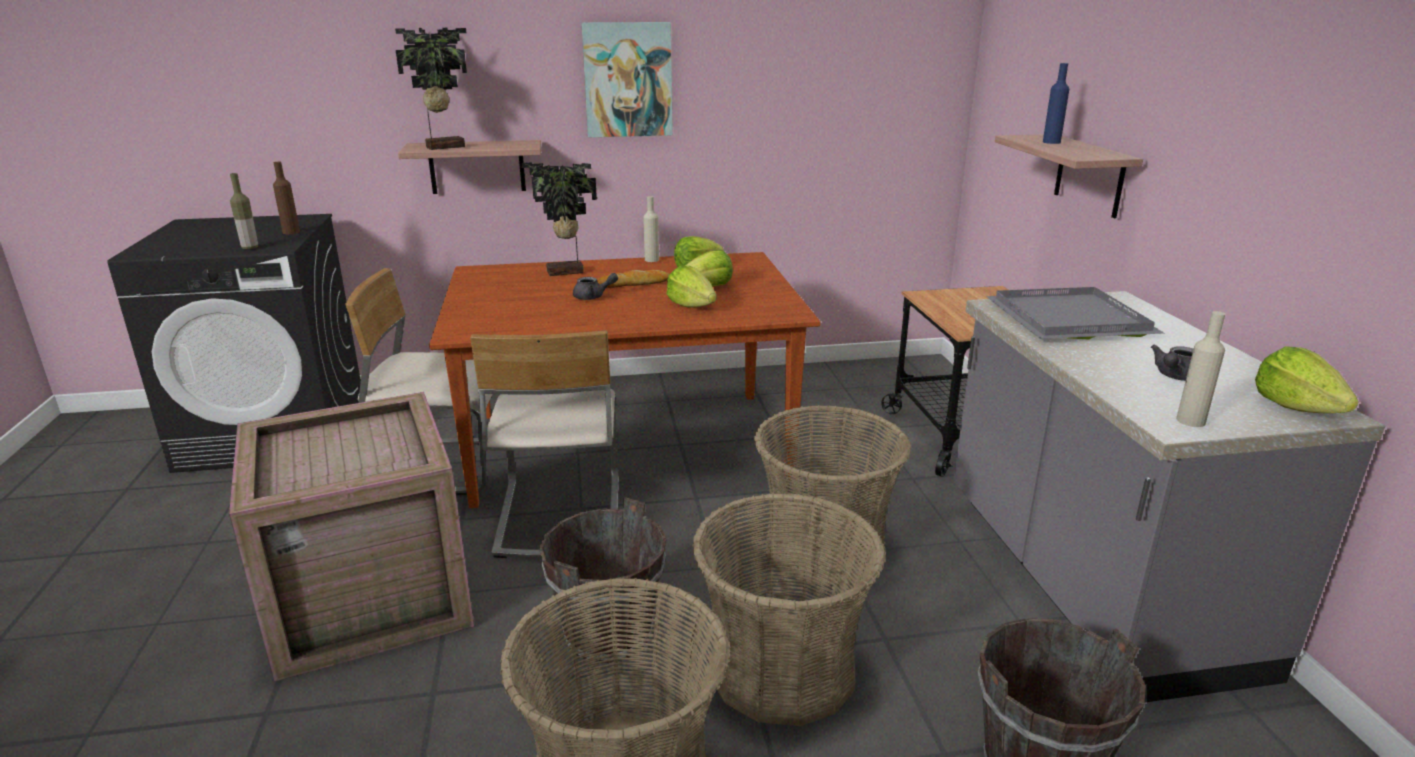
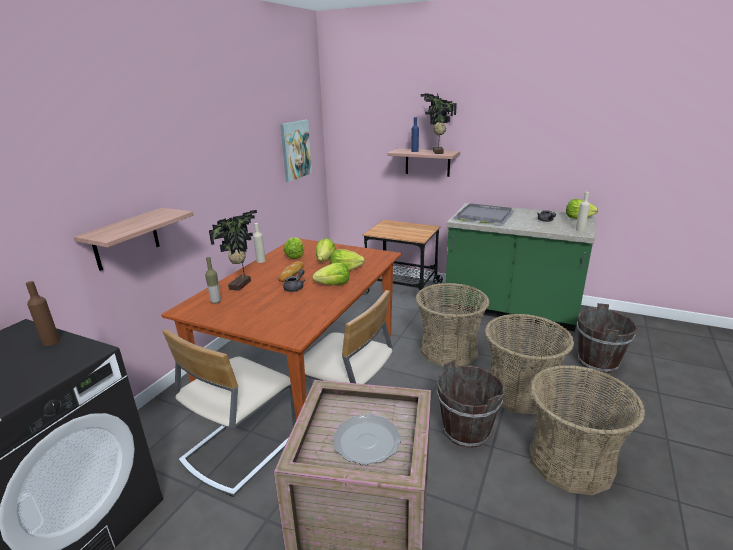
camera: 55 degrees left, 0 degrees up
(250, 248) = (64, 365): bottle -> bottle (216, 302)
(321, 461) = (367, 441): none -> plate
(444, 147) = (122, 229): potted plant -> potted plant (436, 152)
(628, 80) = (201, 155): picture -> picture (295, 150)
(630, 312) = (334, 284): none -> lettuce
(1089, 581) = (510, 309): grey counter -> green counter

